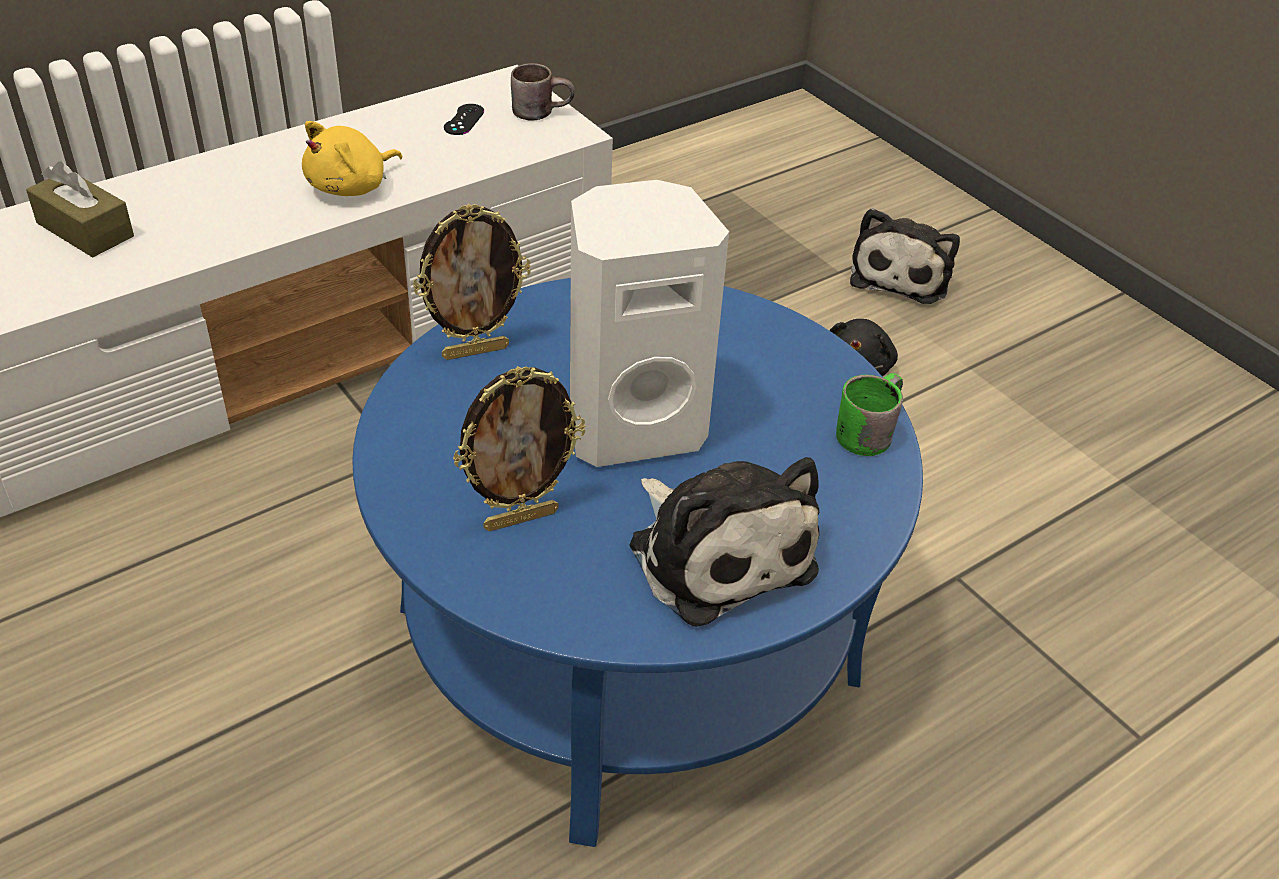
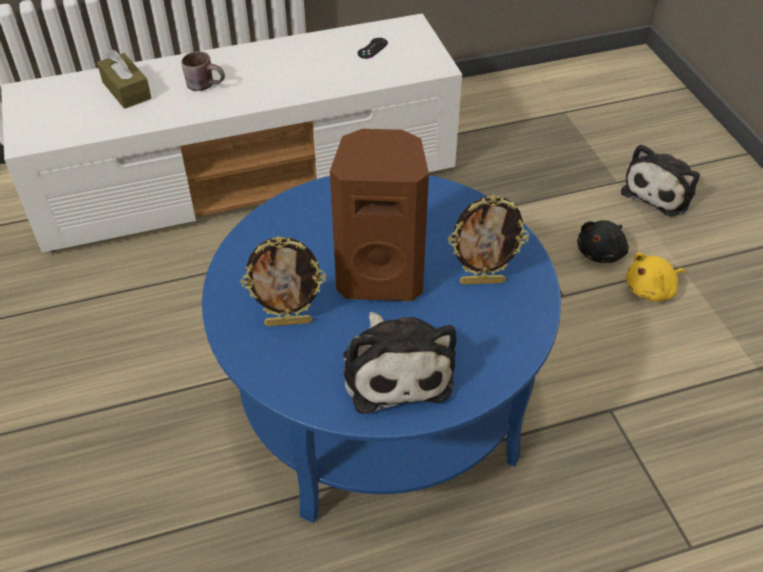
camera: 20 degrees right, 5 degrees up
(351, 187) = (286, 85): yellow plush toy -> yellow plush toy (651, 289)
(475, 351) = (307, 209): picture frame -> picture frame (482, 281)
(541, 111) = (423, 48): brown mug -> brown mug (206, 84)
(633, 425) = (380, 276): white speaker -> brown speaker
(865, 430) = (526, 309): green mug -> none

